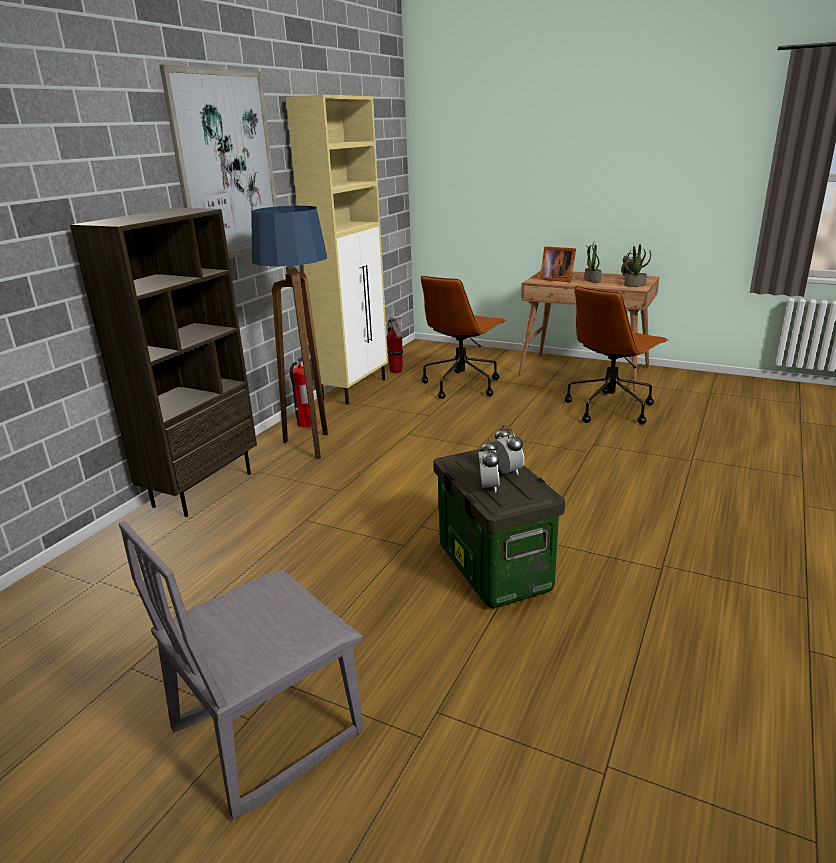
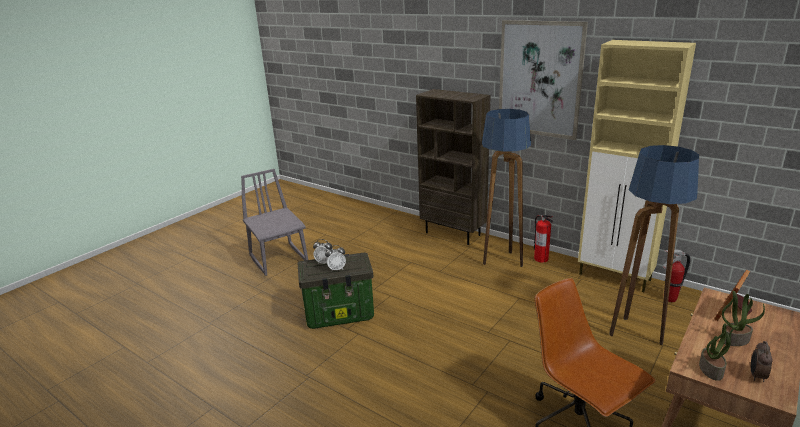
camera: 100 degrees right, 0 degrees up
(461, 385) = (637, 334): brown office chair -> floor lamp

